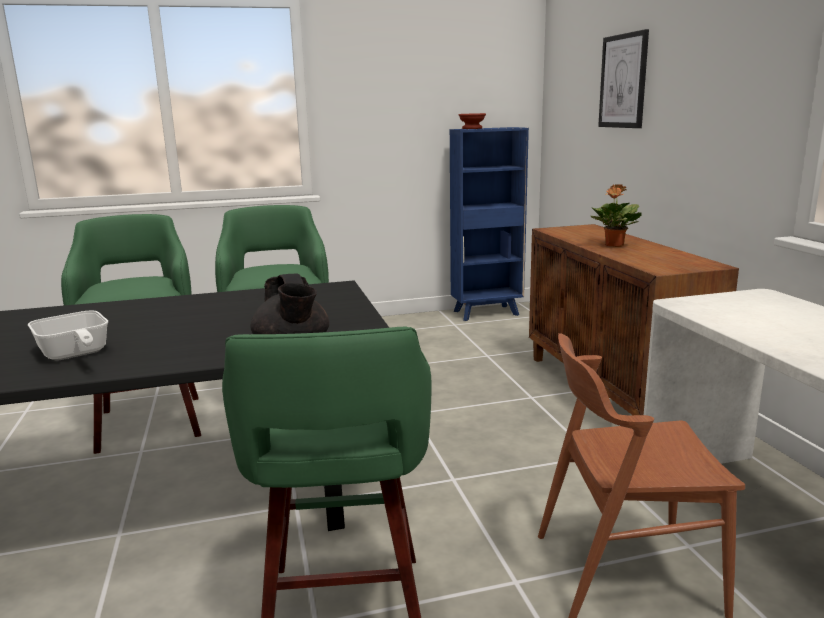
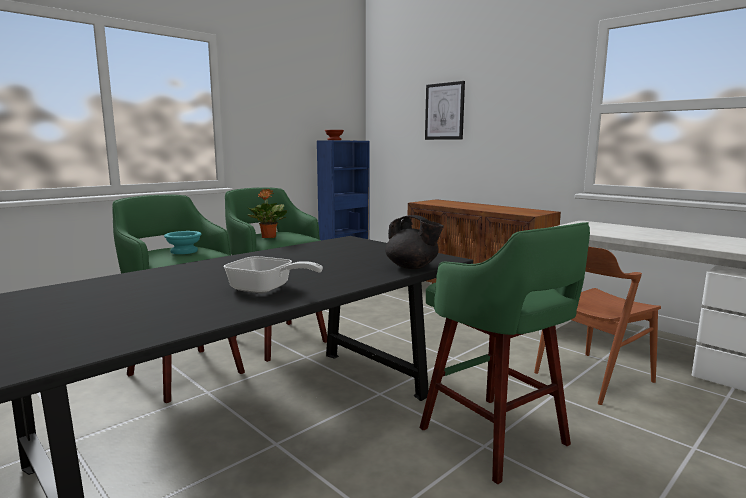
camera: 30 degrees left, 5 degrees down
(131, 285) = (185, 251): none -> turquoise bowl
(614, 245) = (477, 207): potted plant -> potted plant (268, 237)

